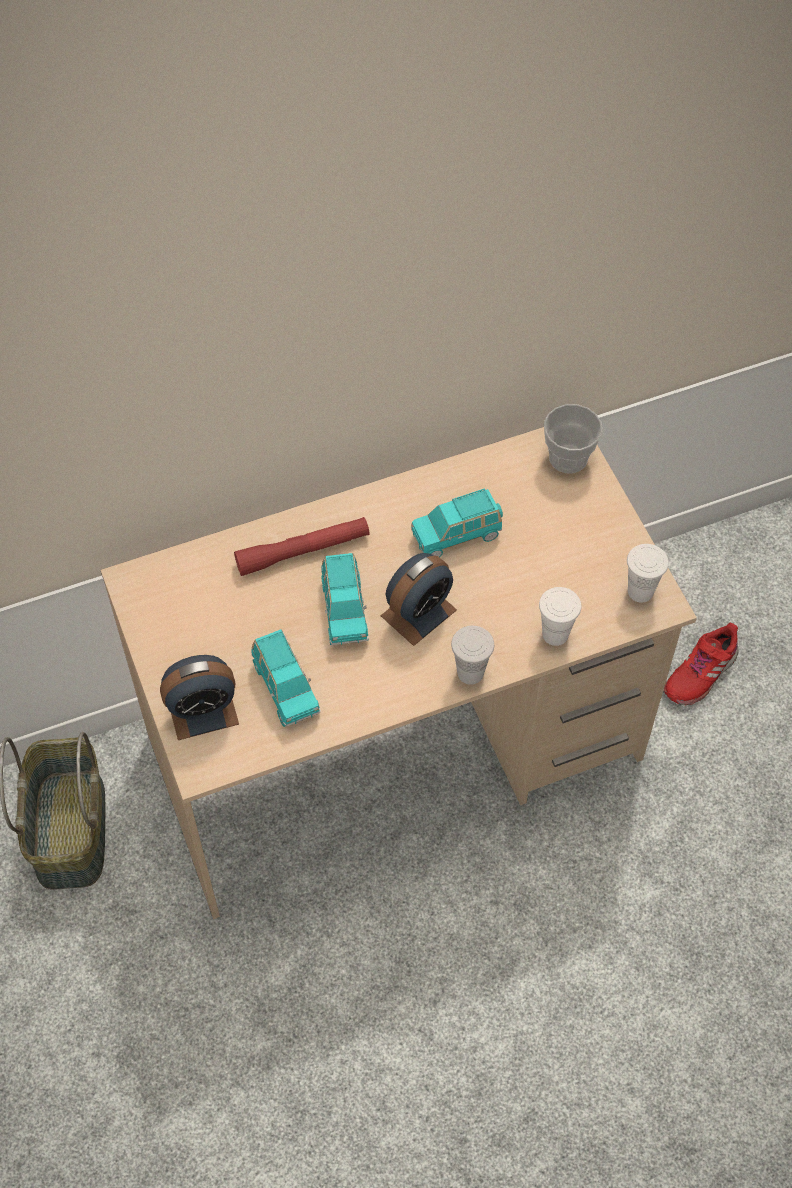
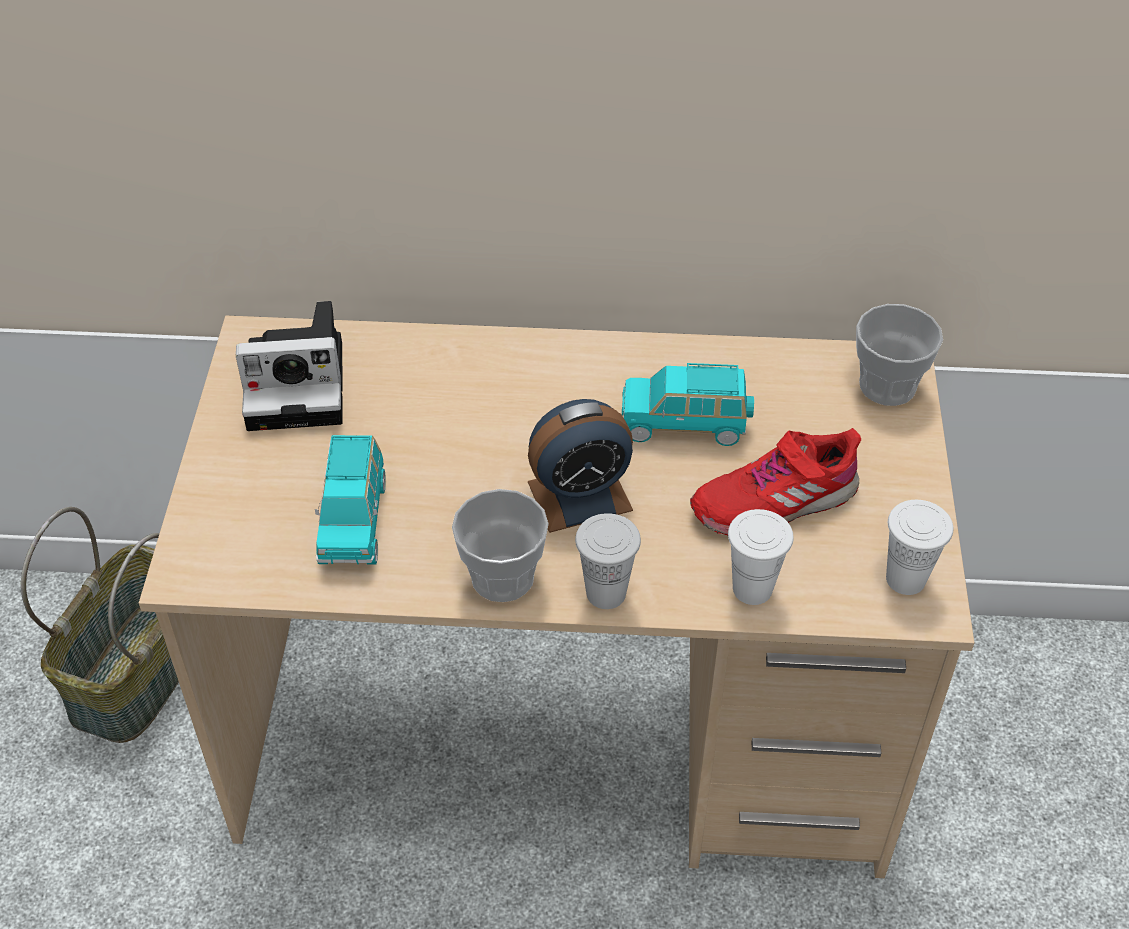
camera: 25 degrees right, 10 degrees down
(188, 602) = (301, 384): none -> camera
(203, 711) = (234, 509): alarm clock -> none
(303, 551) = (476, 376): red flashlight -> none
(344, 610) = (485, 459): turquoise toy car -> none
(402, 688) = (502, 577): none -> cup
(700, 673) = (1016, 798): red shoe -> red shoe (774, 501)

